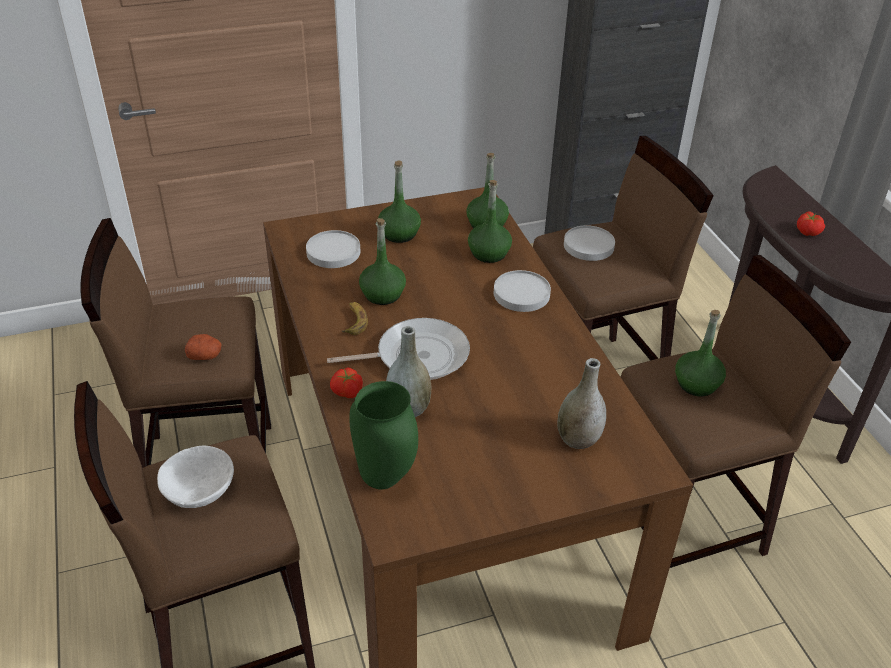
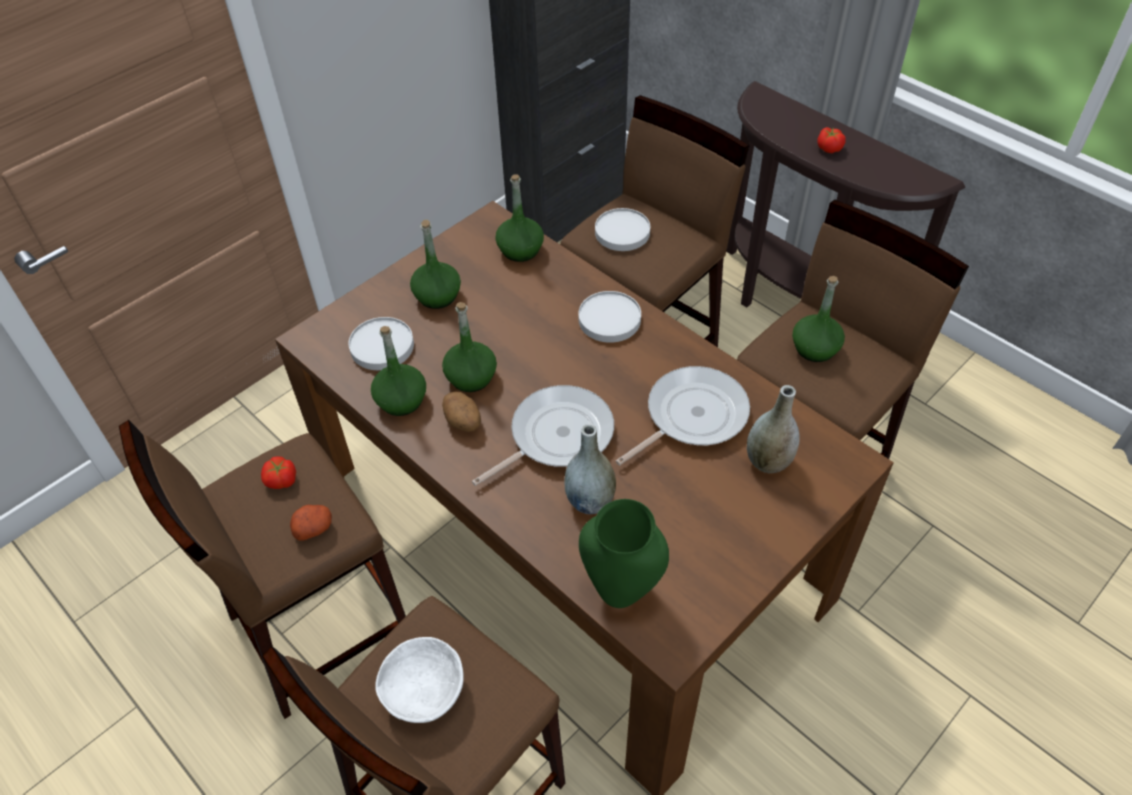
camera: 25 degrees left, 10 degrees up
(347, 391) = (514, 509): tomato -> tomato (281, 480)
(354, 321) = (463, 422): banana -> potato
(489, 253) = (545, 284): green bottle -> green bottle (401, 400)
(537, 383) = (691, 416): none -> frying pan

